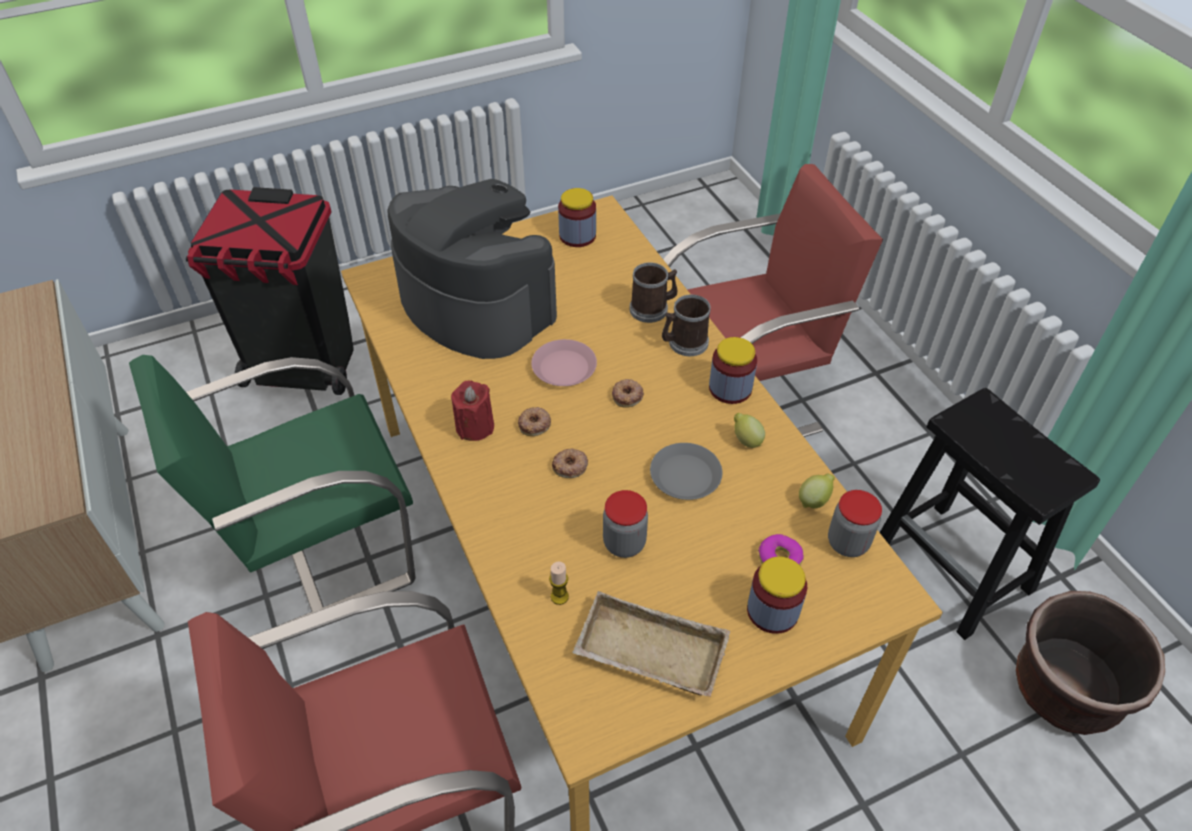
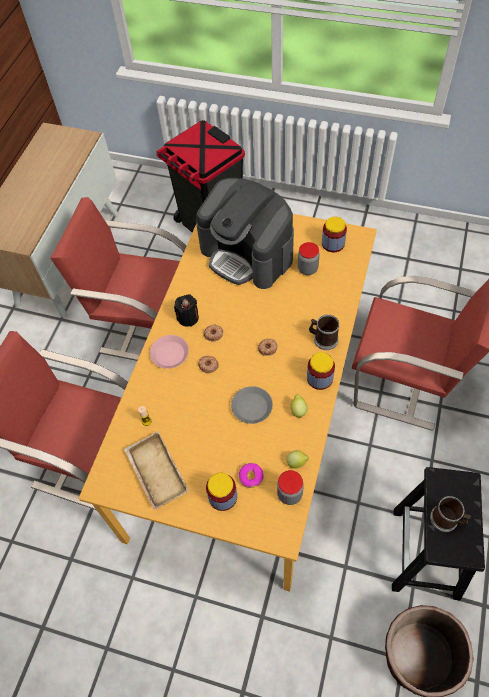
camera: 45 degrees right, 10 degrees up
(319, 548) = (146, 323): green chair -> red chair
(475, 426) = (188, 318): red candle -> black candle
(476, 304) = (247, 254): coffee machine -> coffee machine turned 135 degrees clockwise
(564, 368) = (253, 314): pink plate -> pink plate (169, 354)
(624, 543) = (194, 418): jar -> jar (307, 269)
(653, 308) = (328, 309): mug -> mug (447, 520)

